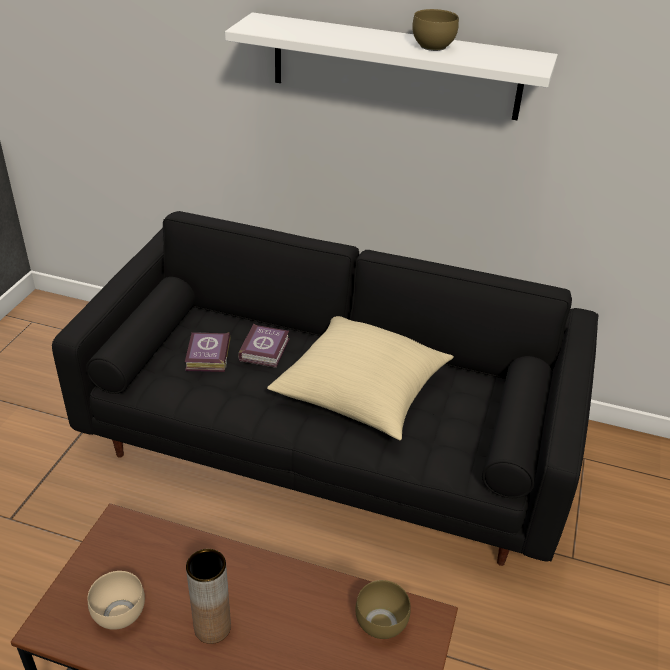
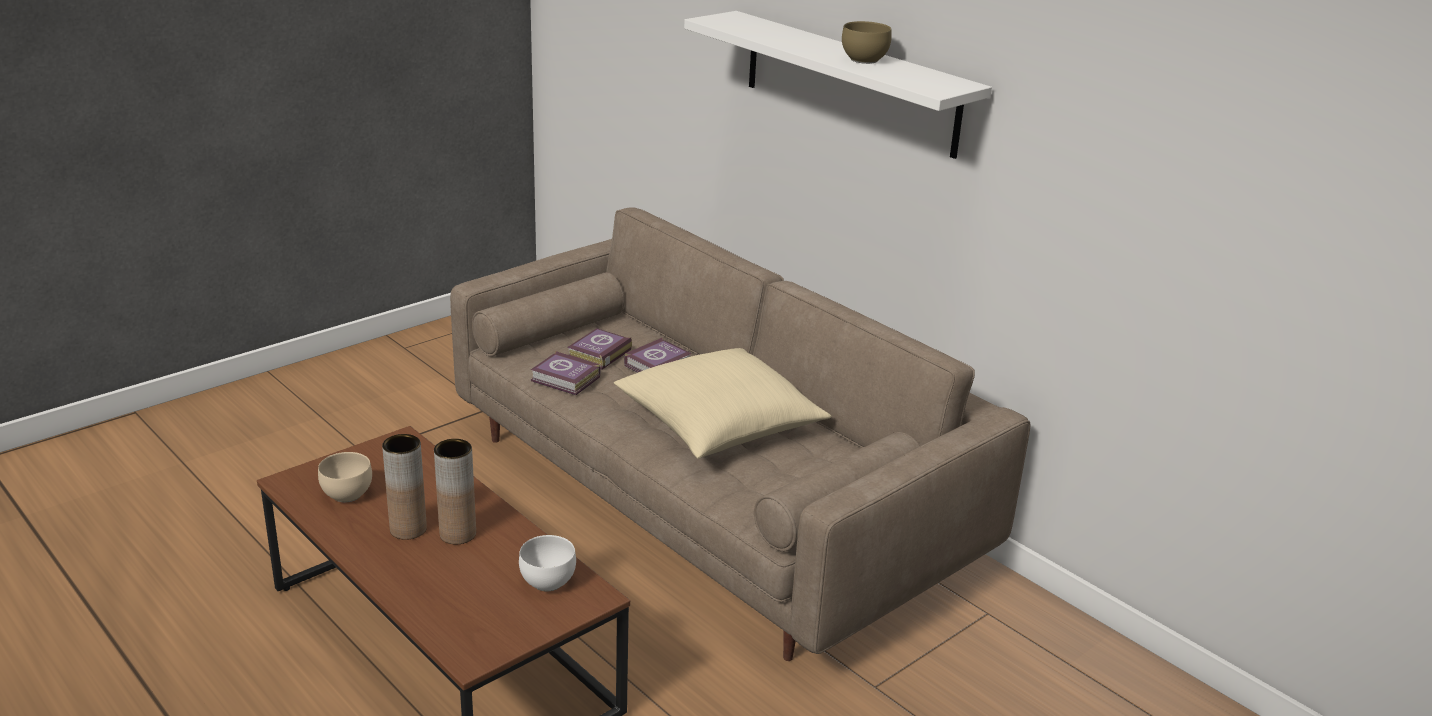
camera: 30 degrees right, 10 degrees down
(204, 394) = (566, 379): none -> book
(261, 609) = (458, 534): none -> brown vase
(331, 439) = (710, 497): black sofa -> beige sofa
(380, 622) = (548, 580): brown bowl -> white bowl

